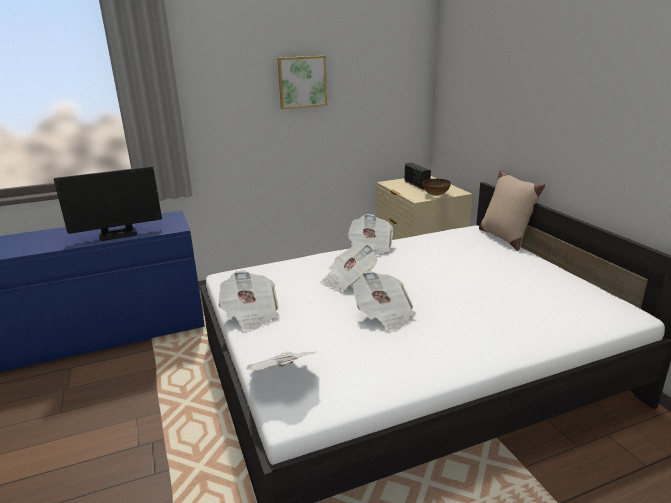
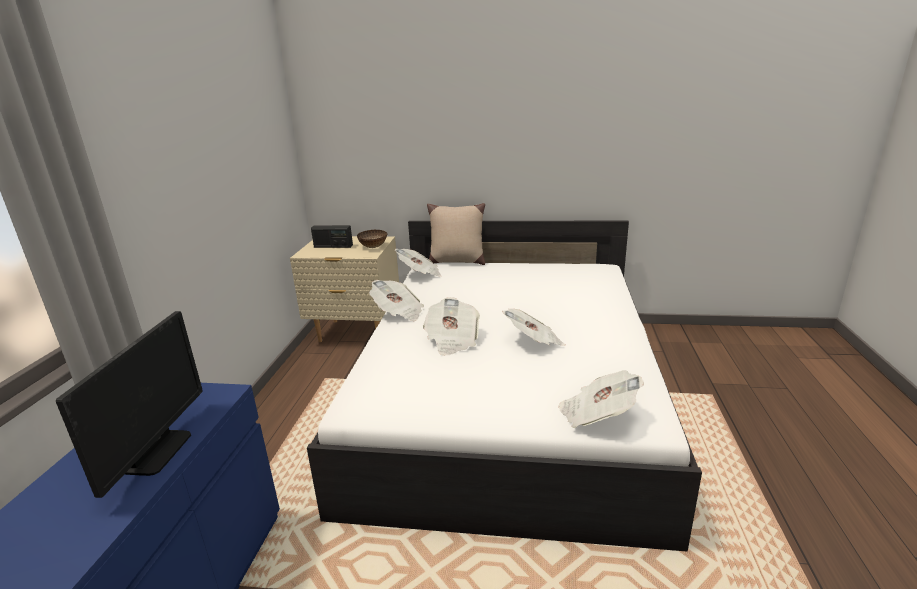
camera: 60 degrees left, 0 degrees up
(250, 315) = (464, 410): newspaper -> newspaper (420, 273)
(302, 82) = (206, 150): picture -> none

